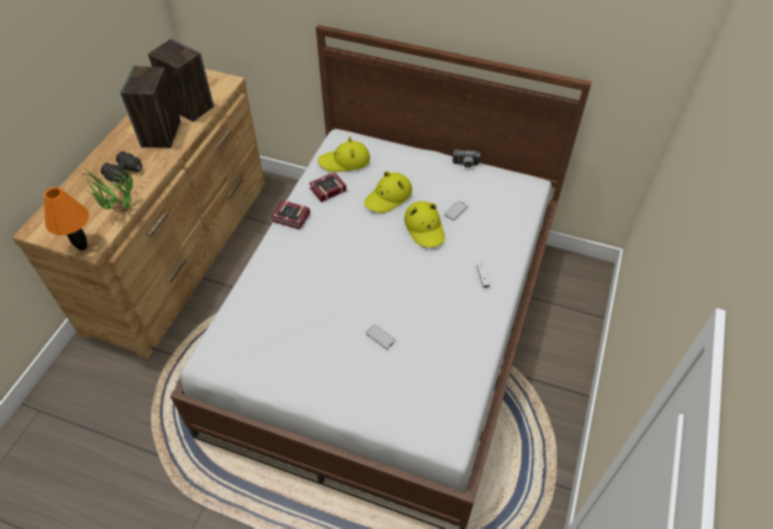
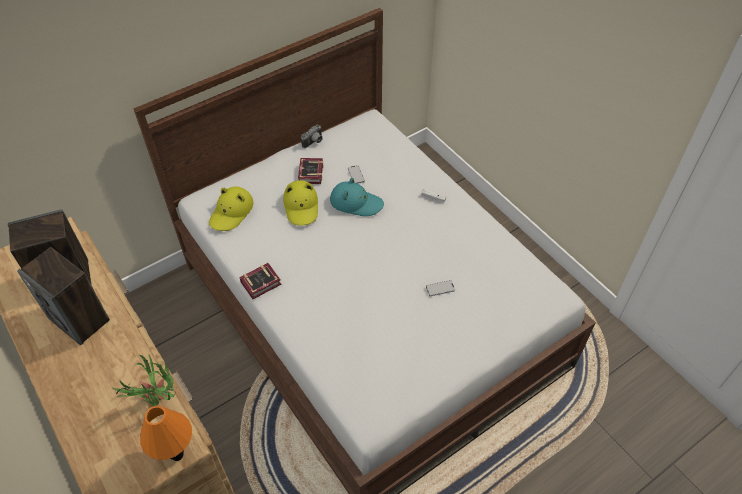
camera: 55 degrees left, 0 degrees up
(125, 173) = (105, 375): black binoculars -> none
(326, 189) = (252, 242): book -> book (310, 174)
(425, 228) = (356, 202): yellow hat -> turquoise hat

